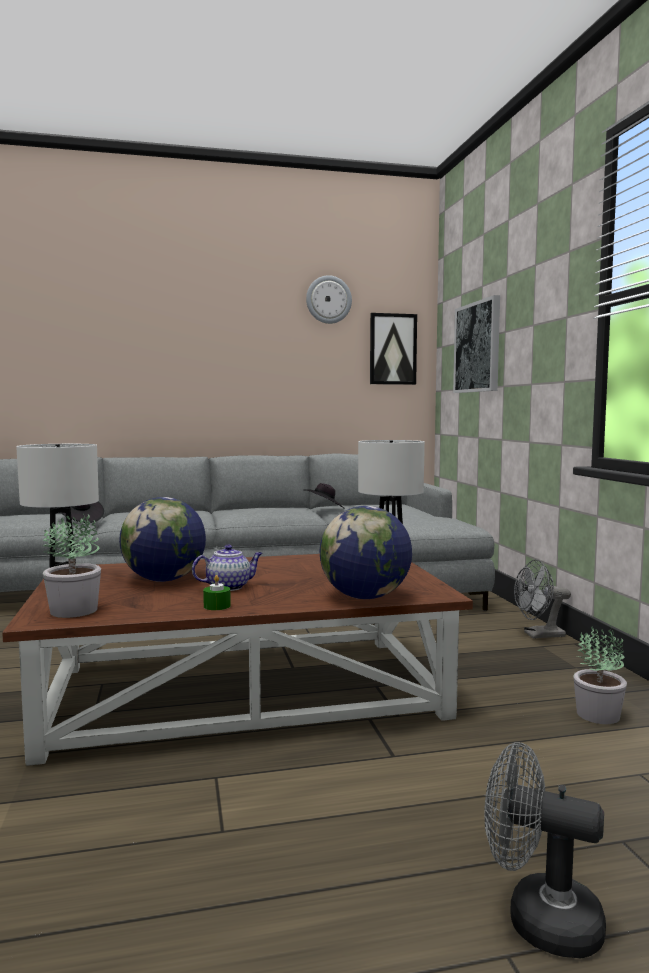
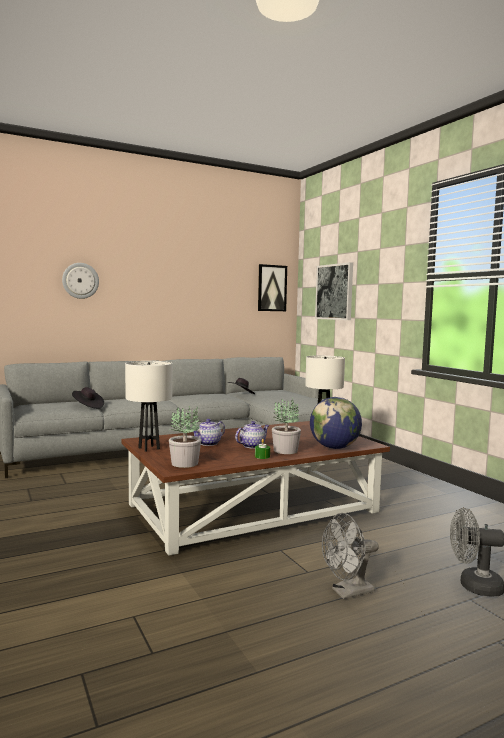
camera: 15 degrees left, 0 degrees up
(164, 580) = (208, 444): globe -> teapot
(328, 300) = (233, 254): wall clock -> wall clock (80, 280)
(538, 635) = (389, 467): grey fan -> grey fan (347, 592)
(597, 714) = (445, 504): potted plant -> potted plant (285, 450)

